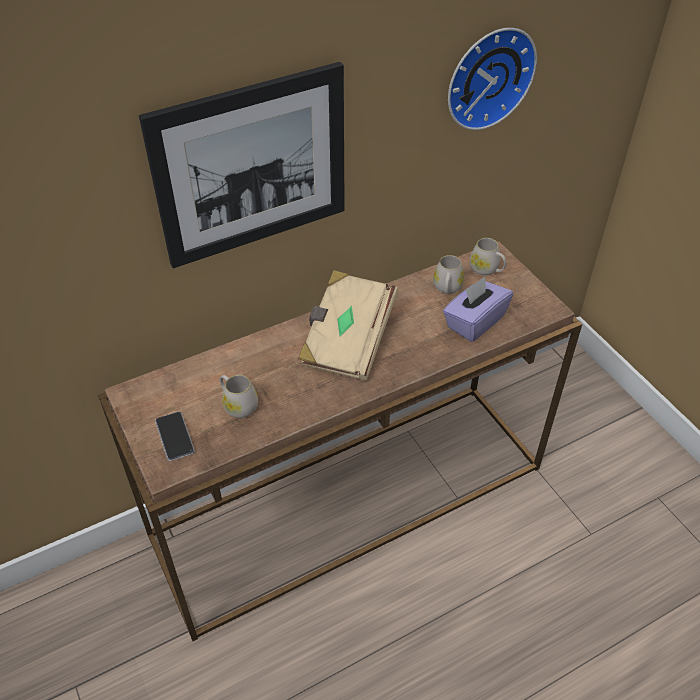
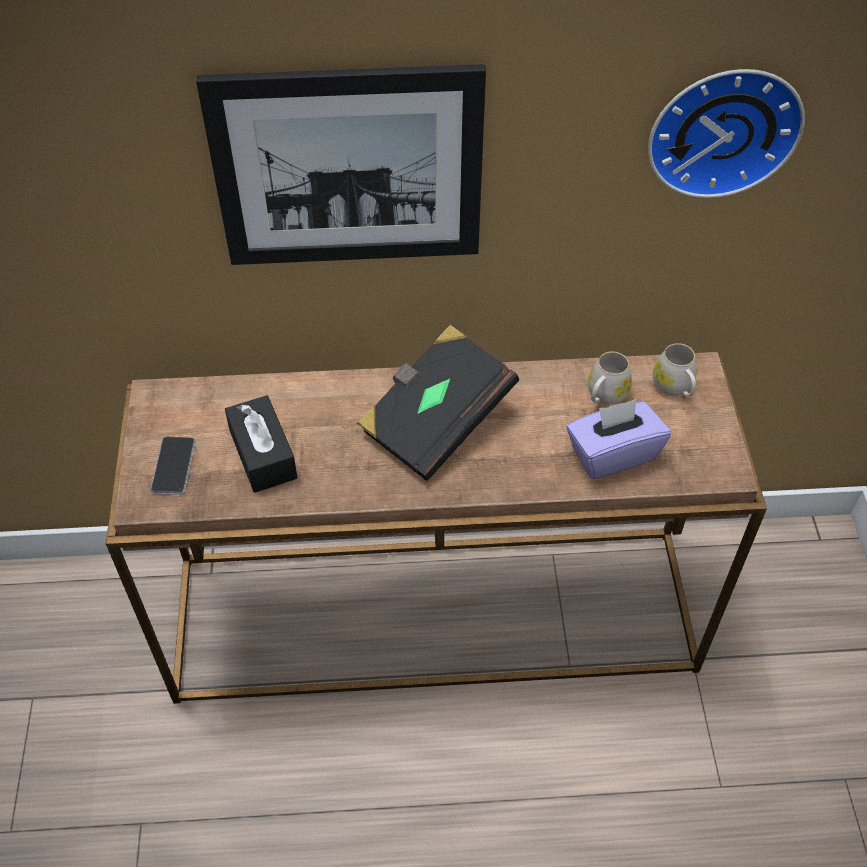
camera: 25 degrees right, 5 degrees up
(238, 405) = (263, 454): white mug -> black tissue box
(347, 340) = (436, 420): beige book -> black book

